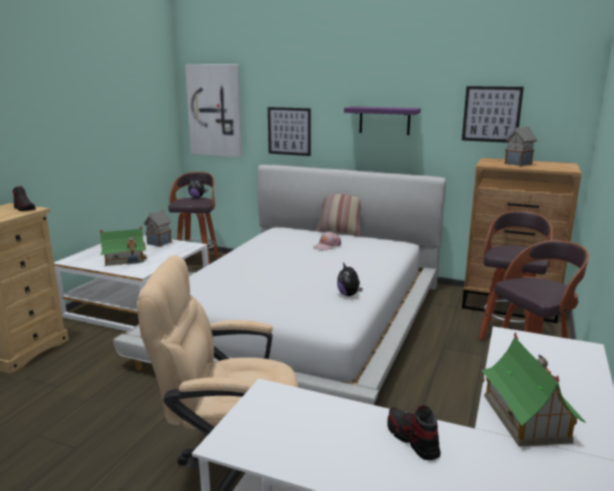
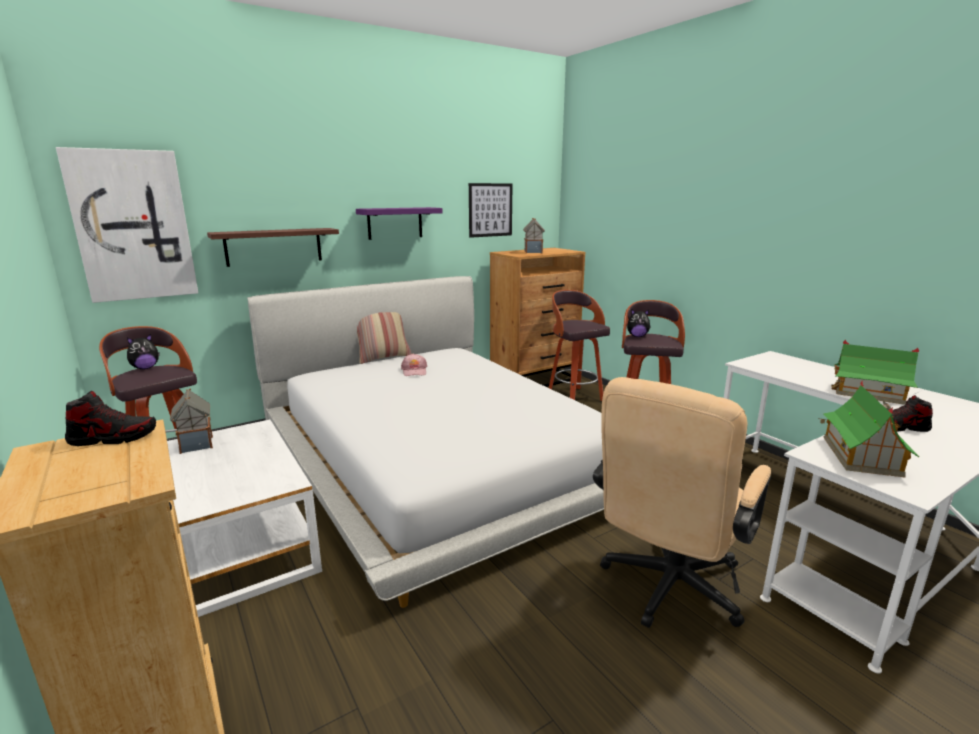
camera: 55 degrees left, 0 degrees up
(125, 260) = (209, 483): toy house -> toy house (861, 455)
(289, 131) = (274, 246): picture -> shelf
(349, 294) = (546, 397): plush toy -> plush toy (637, 336)

